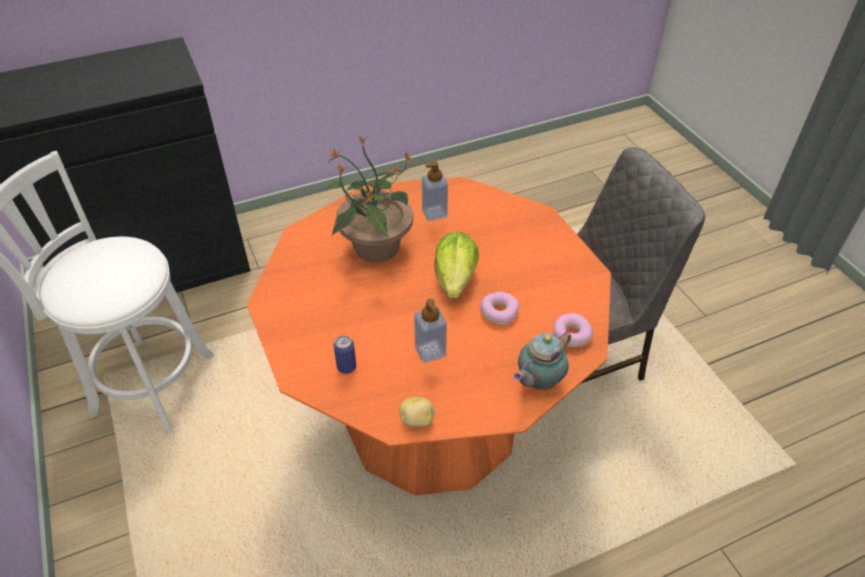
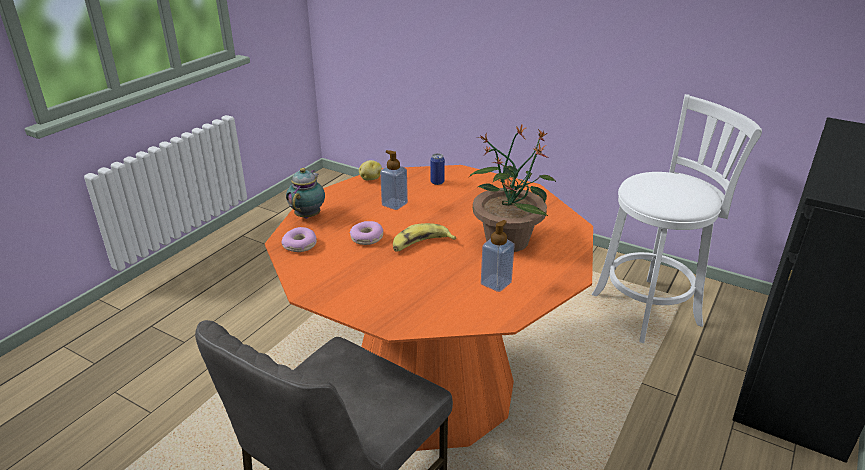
camera: 145 degrees right, 15 degrees down
(455, 279) = (420, 245): lettuce -> banana

